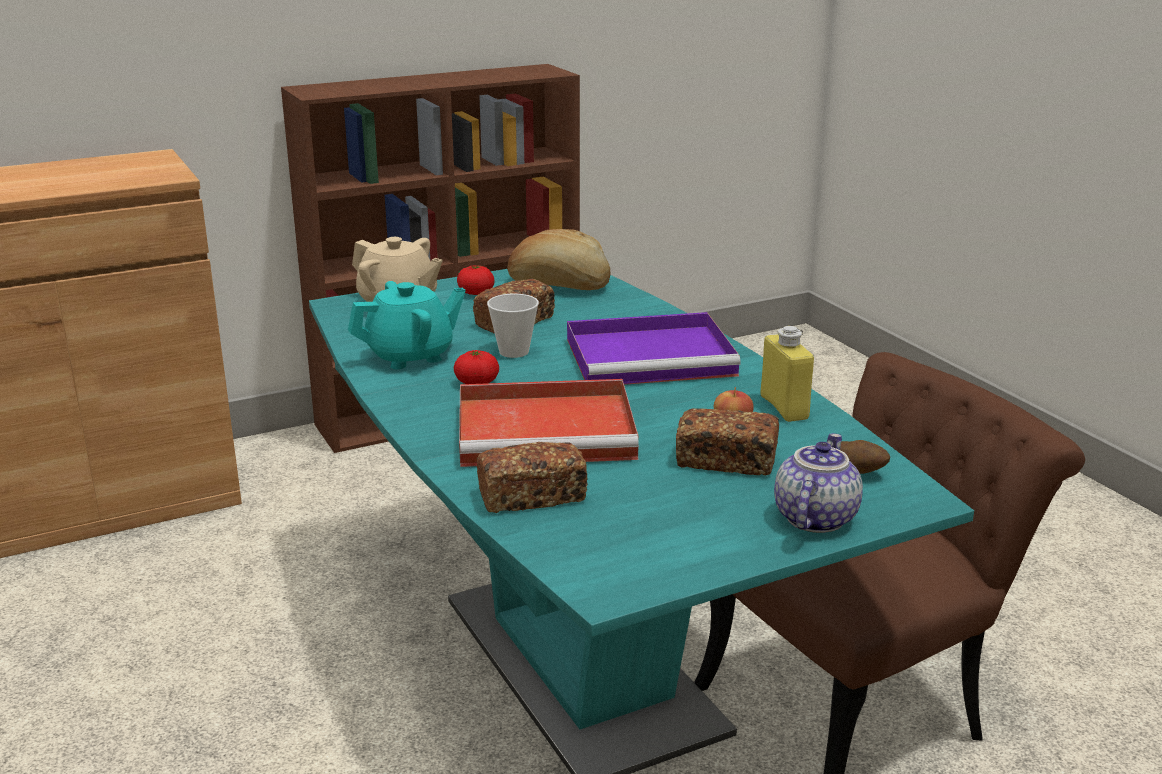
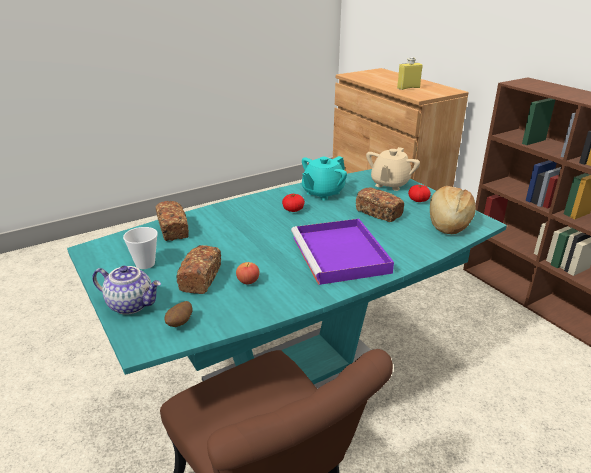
camera: 85 degrees right, 5 degrees up
(411, 356) = (322, 193): turquoise teapot -> turquoise teapot turned 75 degrees clockwise
(514, 352) = (335, 216): cup -> cup (145, 264)
(549, 430) = (239, 230): red tray -> none
(784, 407) = (271, 300): yellow bottle -> yellow bottle (408, 88)

